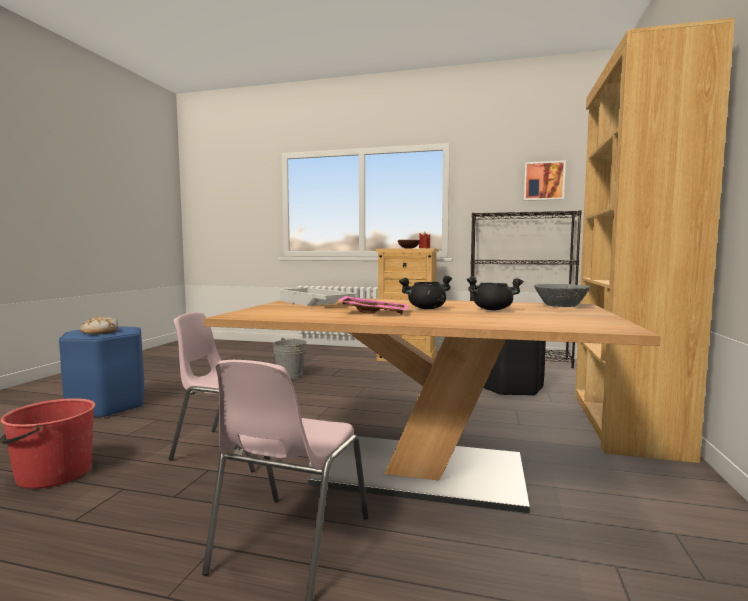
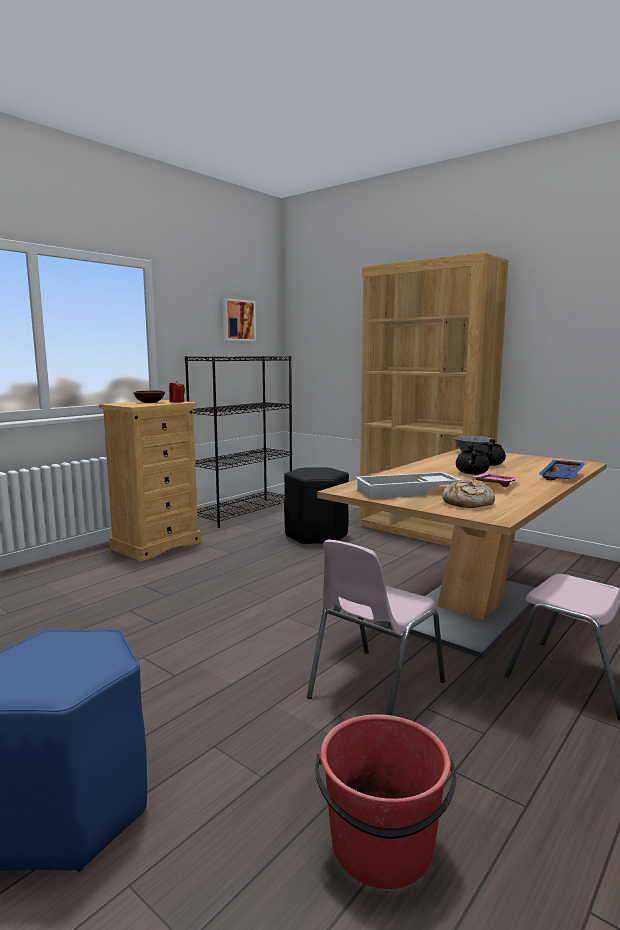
camera: 65 degrees left, 5 degrees up
(100, 332) = (82, 661): bread -> bread (467, 503)
(290, 376) = (128, 620): grey bucket -> none
(474, 323) = (562, 477): none -> blue tray

